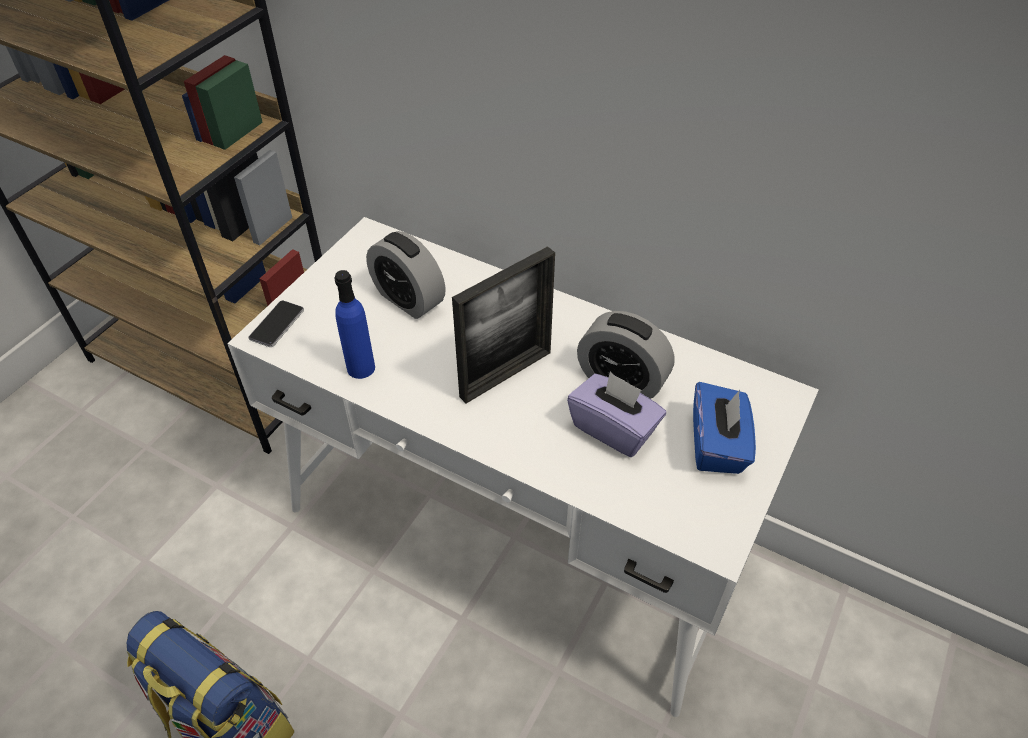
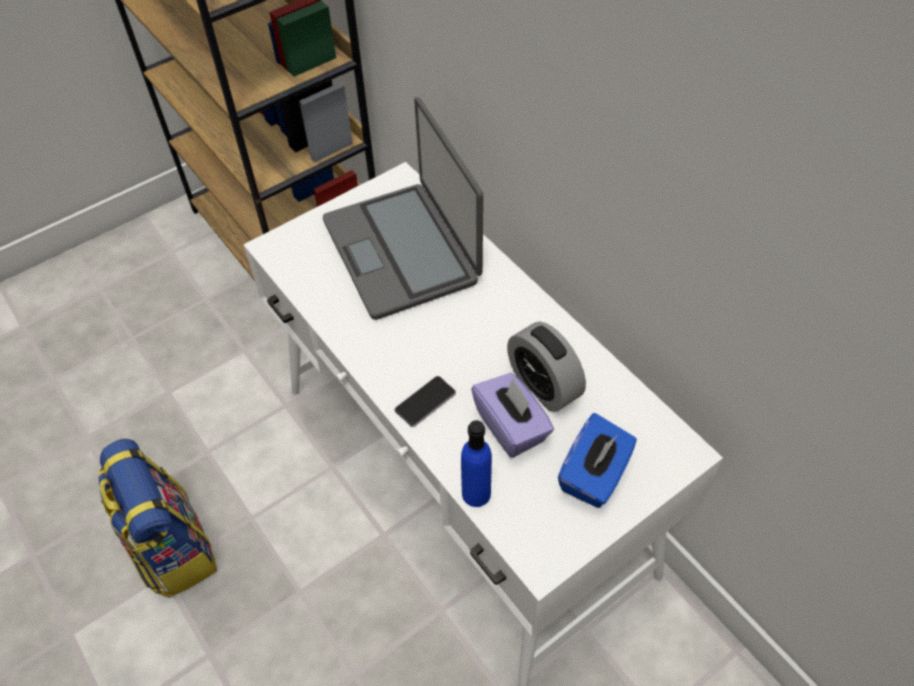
camera: 25 degrees right, 5 degrees up
(277, 324) = (287, 240): phone -> phone (425, 402)
(361, 368) = (333, 300): blue bottle -> blue bottle (476, 493)
(408, 299) = (402, 250): alarm clock -> laptop
(505, 374) = (446, 345): picture frame -> none

